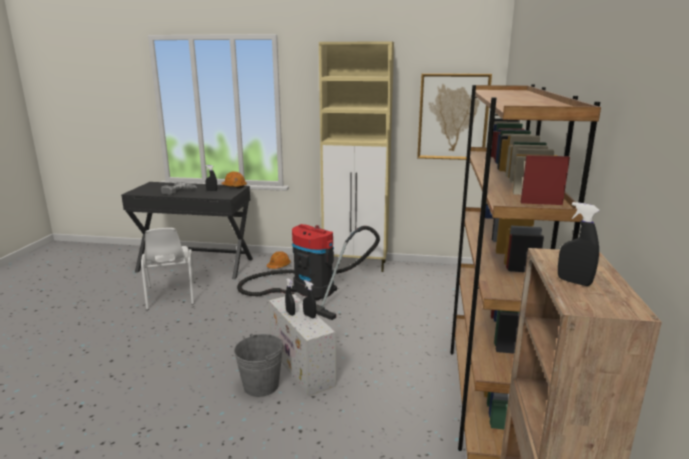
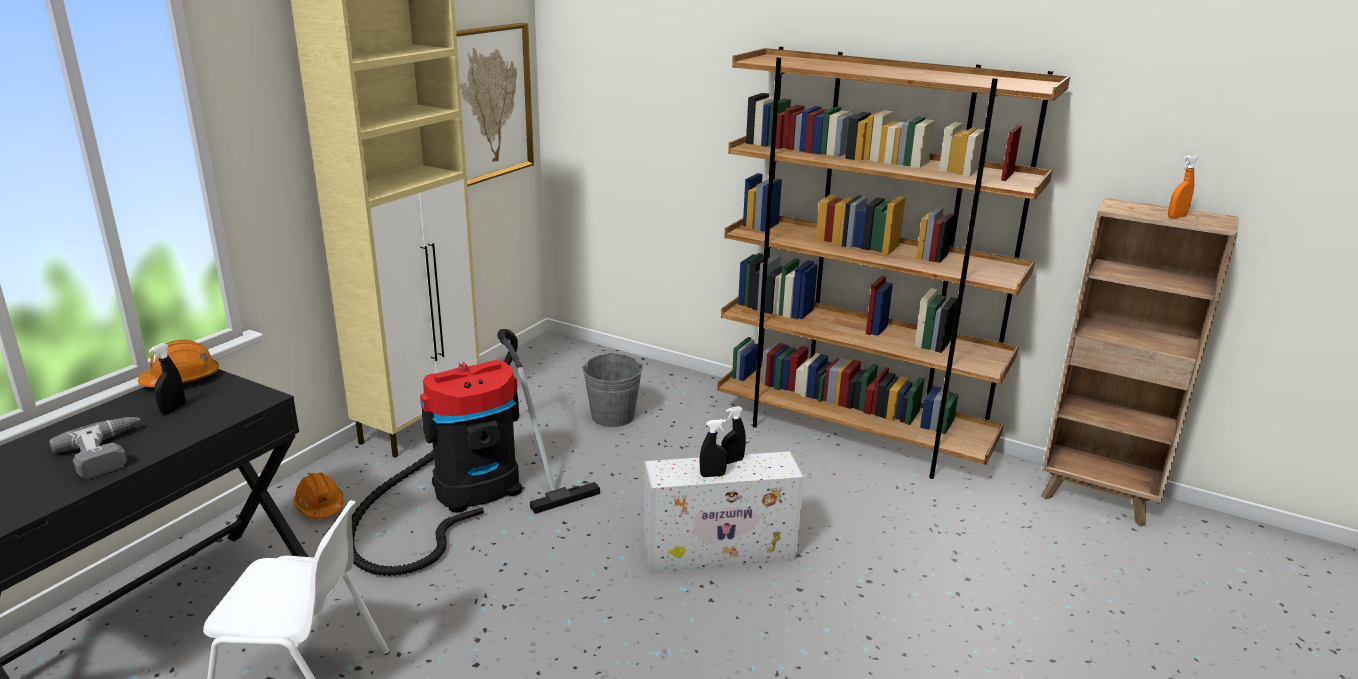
camera: 70 degrees left, 5 degrees up
(261, 385) = (749, 599): grey bucket -> grey bucket (613, 416)
(574, 282) = (1176, 217): black spray bottle -> orange spray bottle

